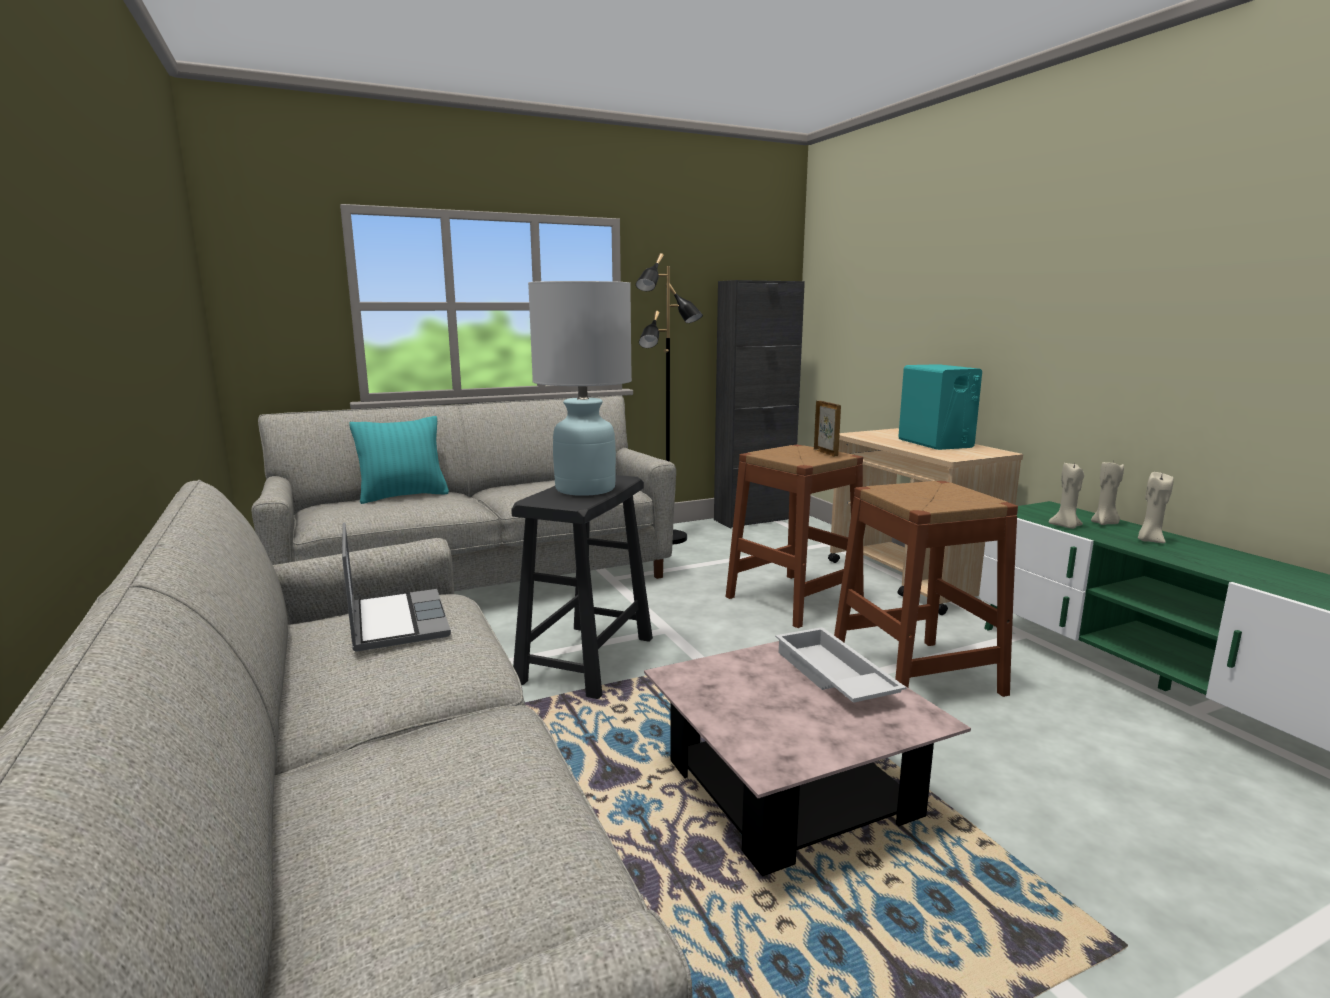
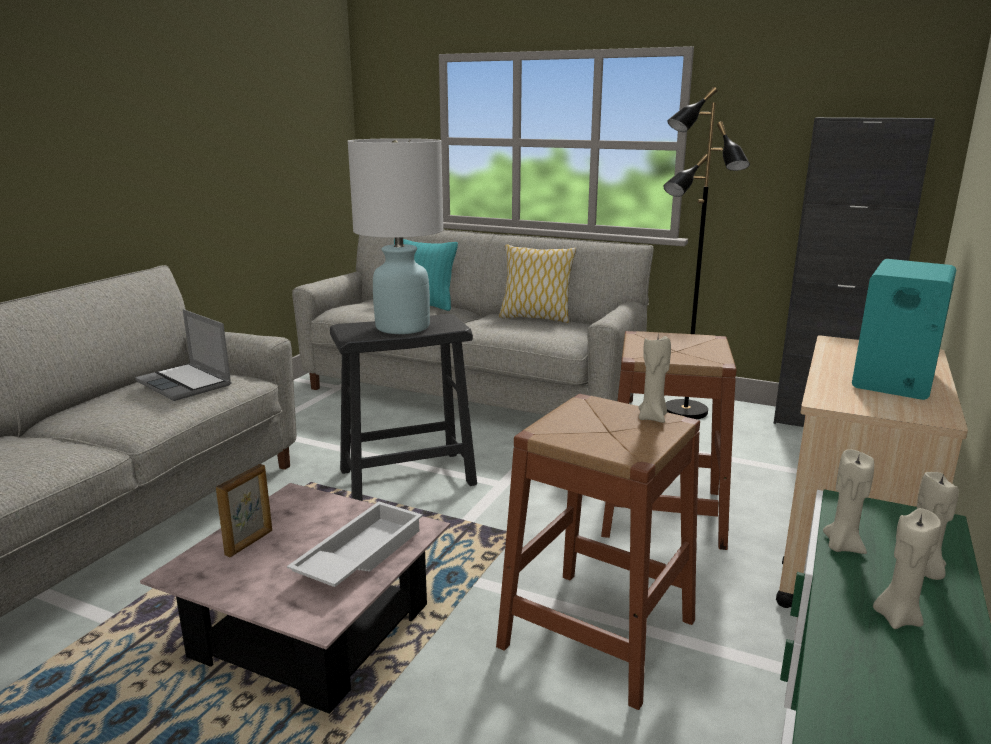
camera: 50 degrees right, 5 degrees up
(396, 622) = (186, 384): laptop -> laptop turned 105 degrees clockwise
(542, 481) = (535, 318): none -> pillow
(826, 452) = (709, 353): picture frame -> picture frame (250, 543)
(929, 485) = (653, 417): none -> beige candle

